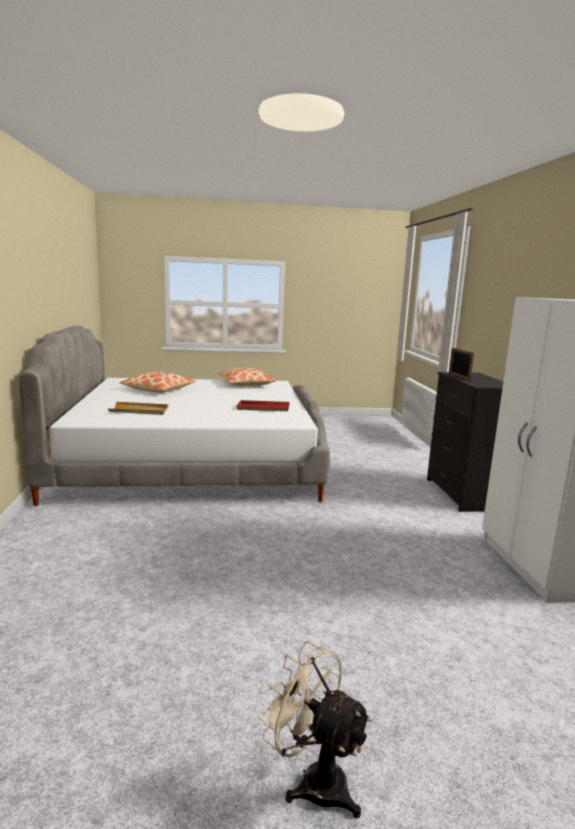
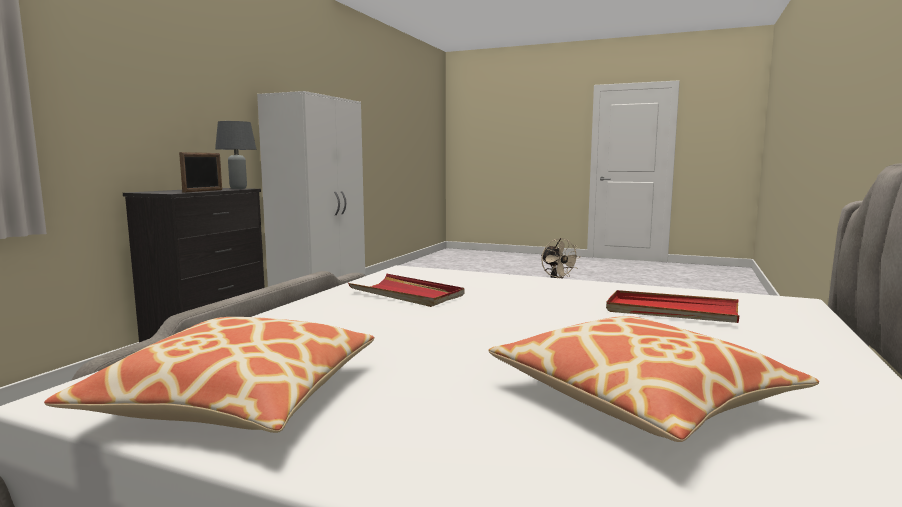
camera: 150 degrees left, 5 degrees down
(139, 411) = (671, 311): beige tray -> red tray
(482, 385) = (238, 188): none -> grey table lamp

